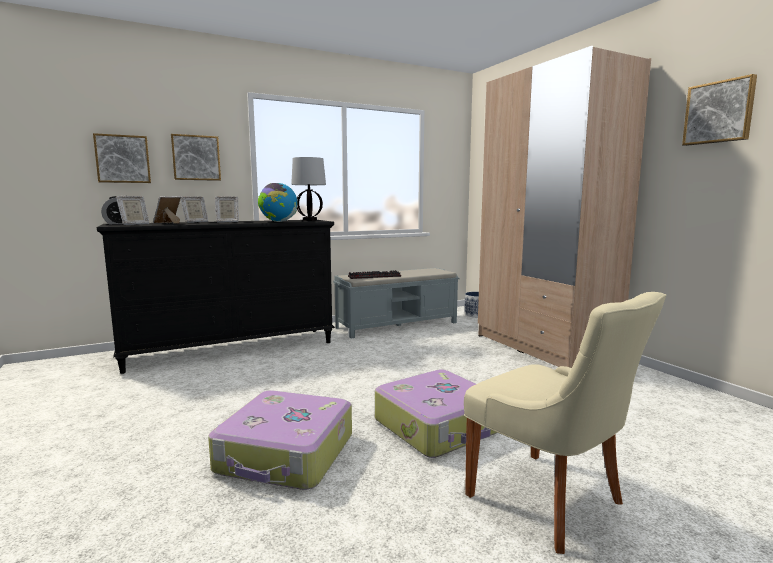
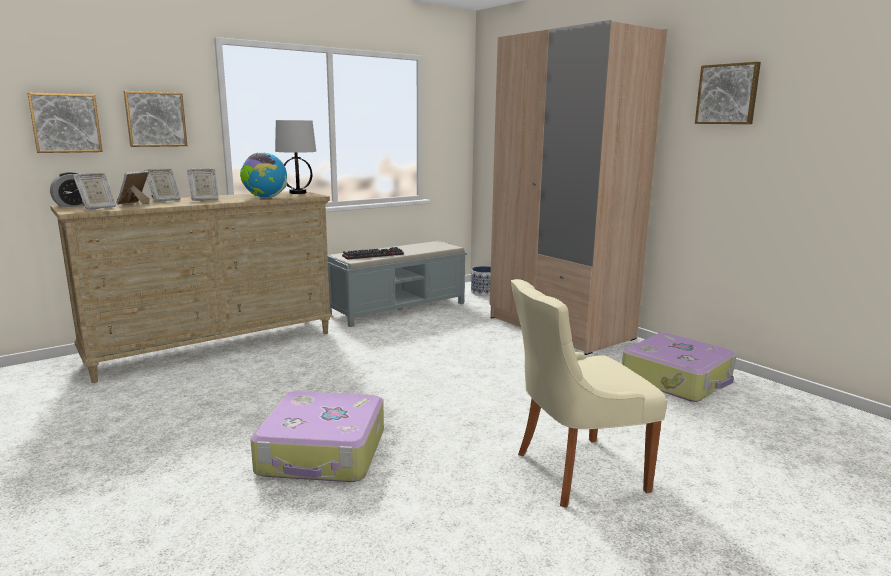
camera: 10 degrees left, 5 degrees up
(232, 349) = (215, 346): black dresser -> beige dresser
(438, 426) = (466, 415): suitcase -> suitcase (677, 379)
(549, 501) = (575, 471): beige chair -> beige chair turned 120 degrees clockwise

